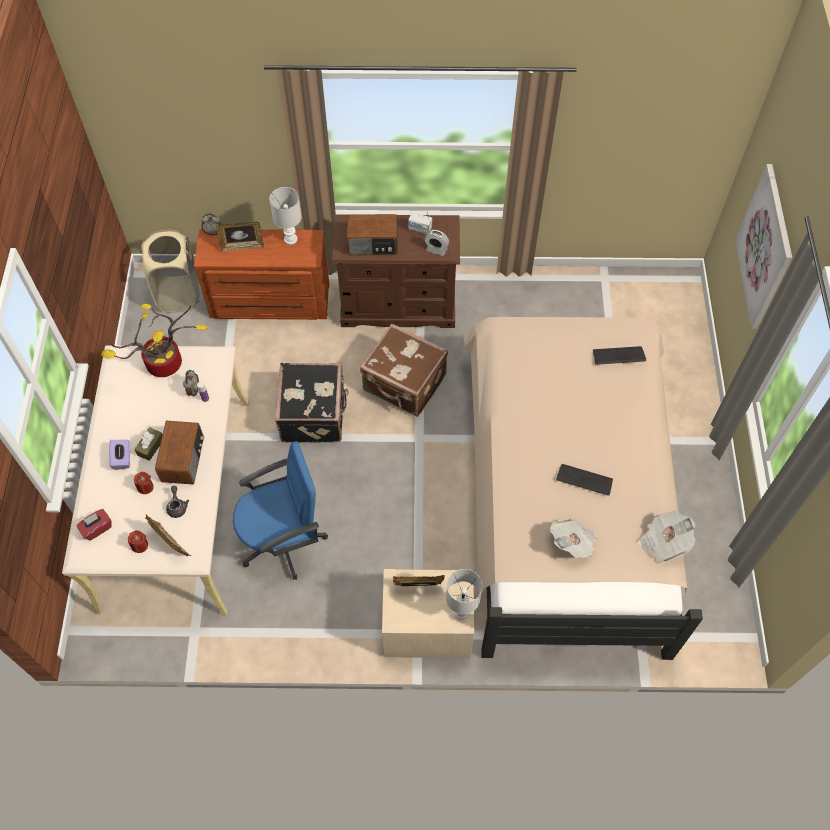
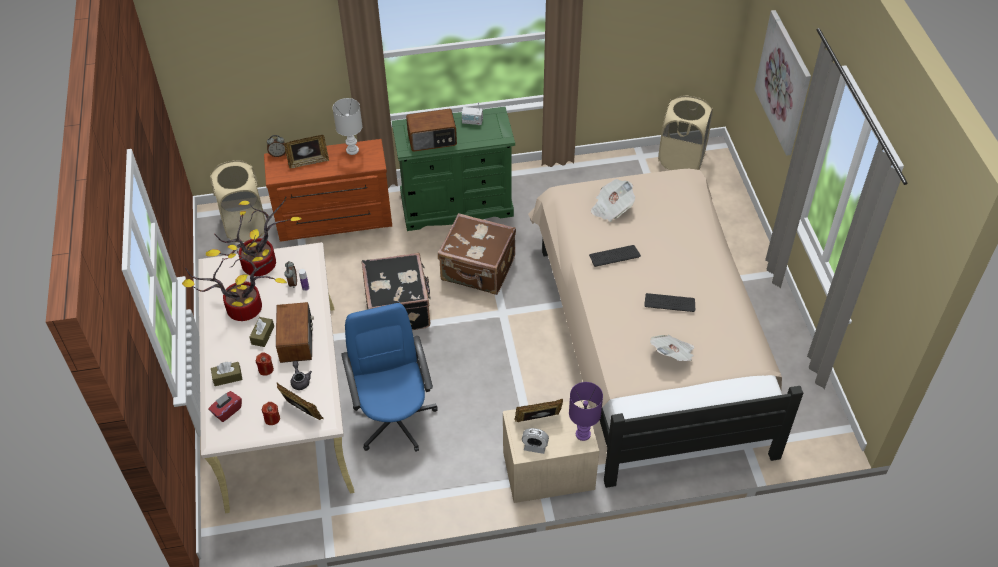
camera: 10 degrees left, 10 degrees down
(105, 489) = (227, 377): none -> brown tissue box
(122, 459) = (238, 349): purple tissue box -> none
(136, 414) = (242, 311): none -> potted plant
(284, 540) = (394, 419): blue office chair -> blue office chair turned 75 degrees counterclockwise
(398, 305) = (457, 205): brown dresser -> green dresser
(436, 249) = (491, 136): alarm clock -> alarm clock (535, 447)
(462, 611) = (583, 434): white table lamp -> purple table lamp
(618, 356) = (674, 200): keyboard -> keyboard (614, 256)
(648, 288) = (681, 159): none -> beige laundry basket
(663, 542) = (752, 341): newspaper -> newspaper (611, 208)

